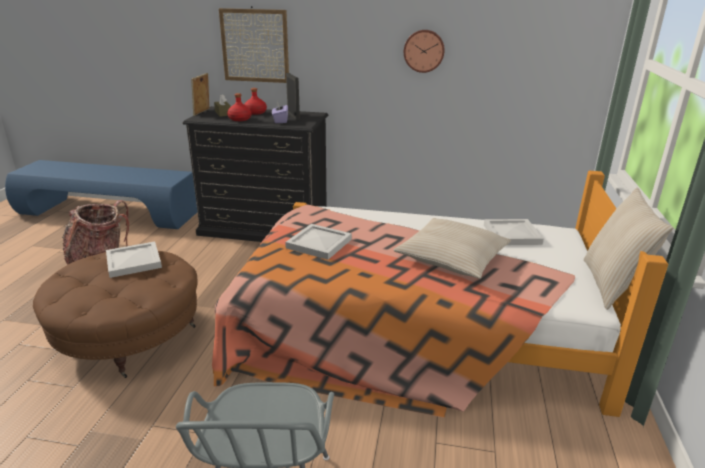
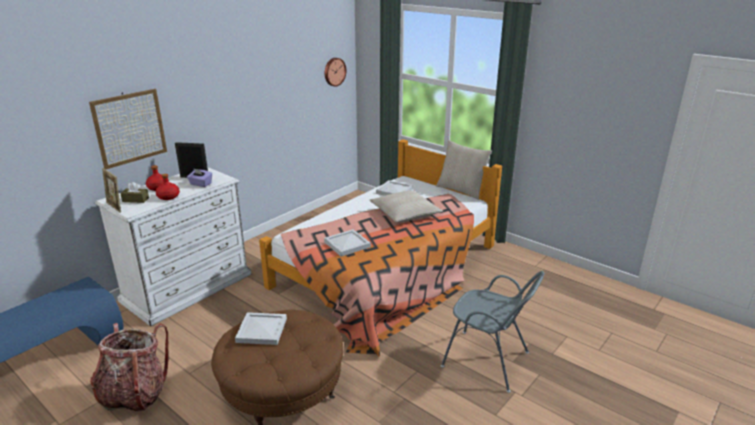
camera: 60 degrees left, 0 degrees up
(266, 227) = (188, 287): black dresser -> white dresser
(424, 51) = (260, 95): wall clock -> wall clock (334, 71)

